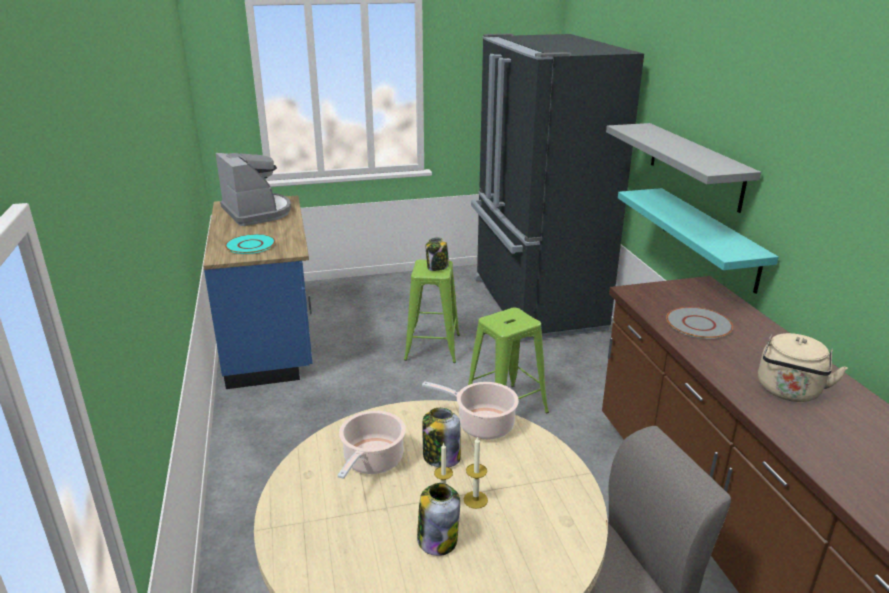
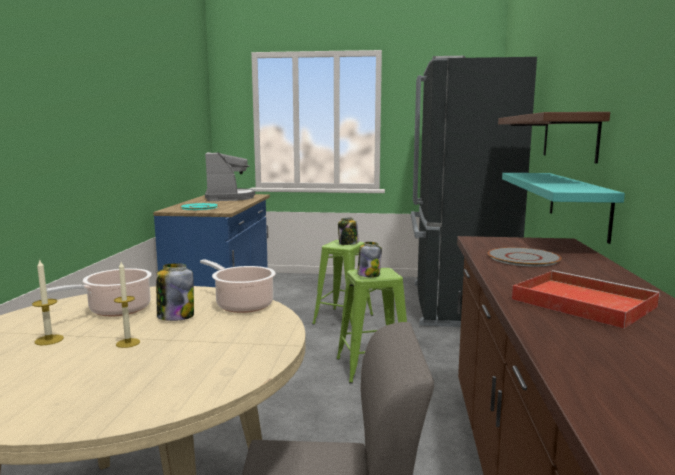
camera: 20 degrees right, 15 degrees down
(437, 539) = (88, 360): jar -> jar (368, 275)
(475, 499) = (163, 343): candle -> candle (49, 340)
(695, 165) = (569, 137): grey shelf -> brown shelf
(788, 392) = (580, 302): beige kettle -> red tray

